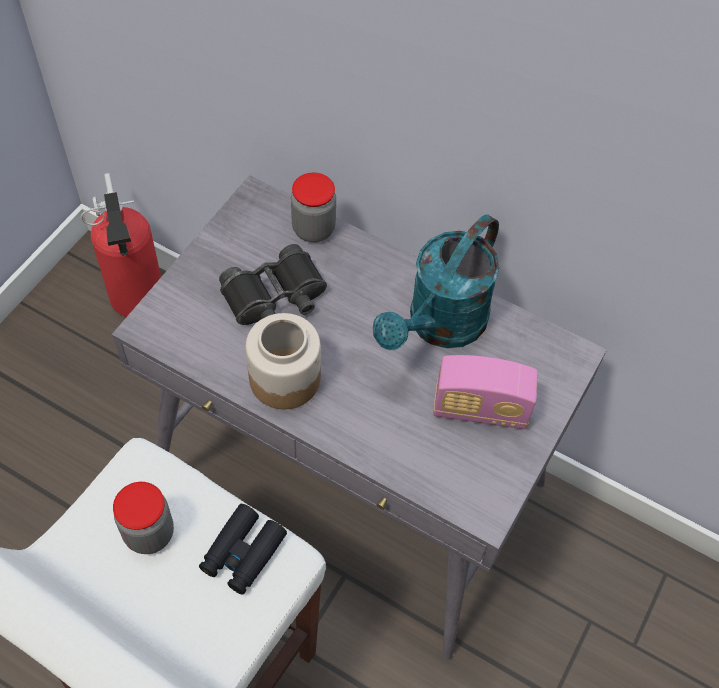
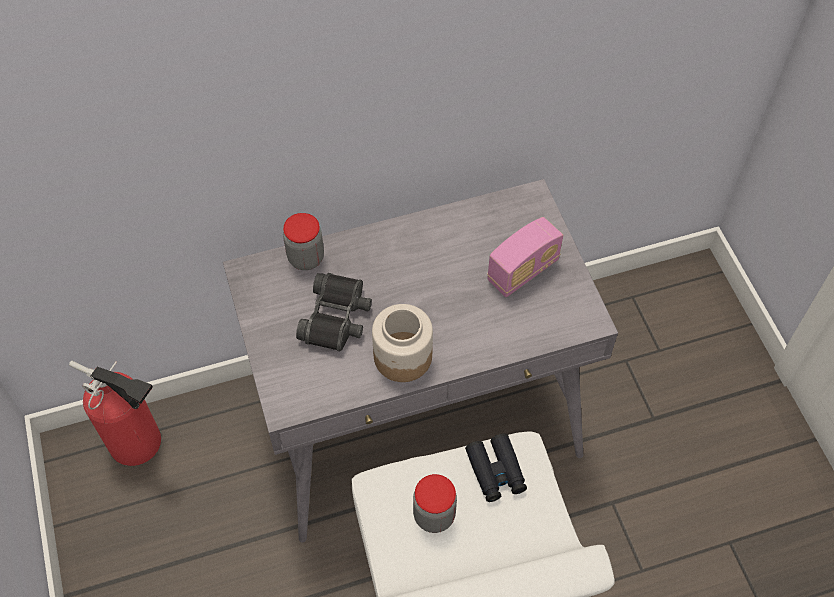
camera: 45 degrees left, 0 degrees up
(439, 326) = (446, 247): turquoise watering can -> none

